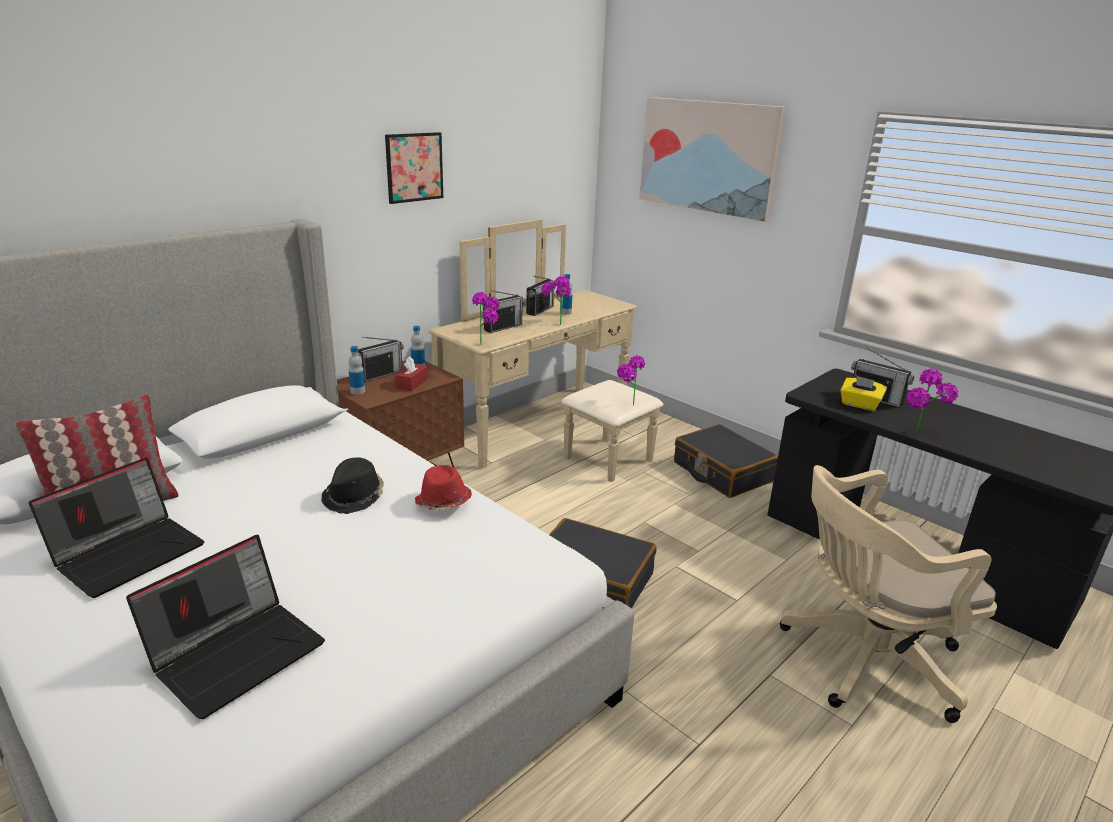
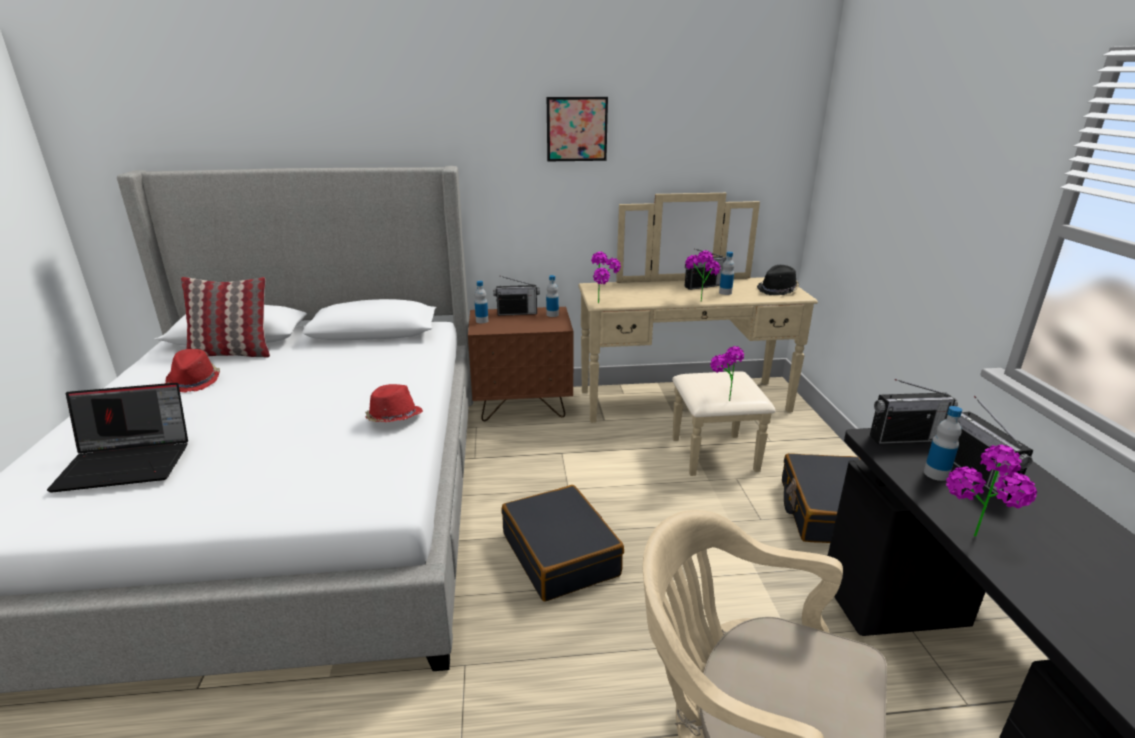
camera: 40 degrees right, 0 degrees up
(130, 553) = (194, 381): laptop -> red hat
(354, 497) = (350, 392): black hat -> black hat (778, 290)
(411, 383) = (527, 325): red tissue box -> none
(503, 327) = (642, 293): radio -> radio (905, 438)
(708, 156) = (910, 127): picture -> none
(859, 405) = (936, 474): yellow tissue box -> bottle

